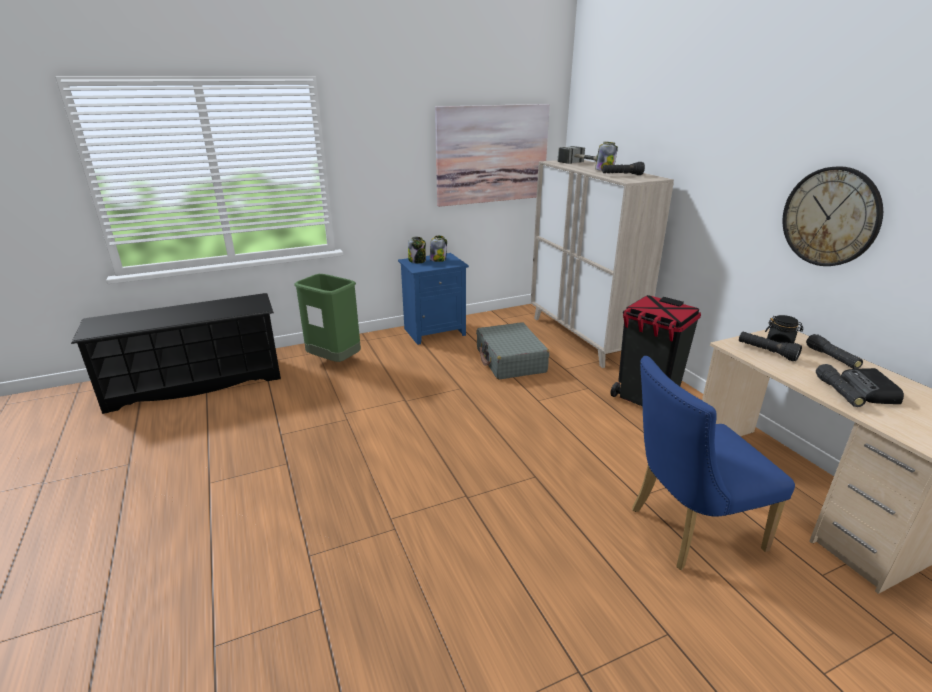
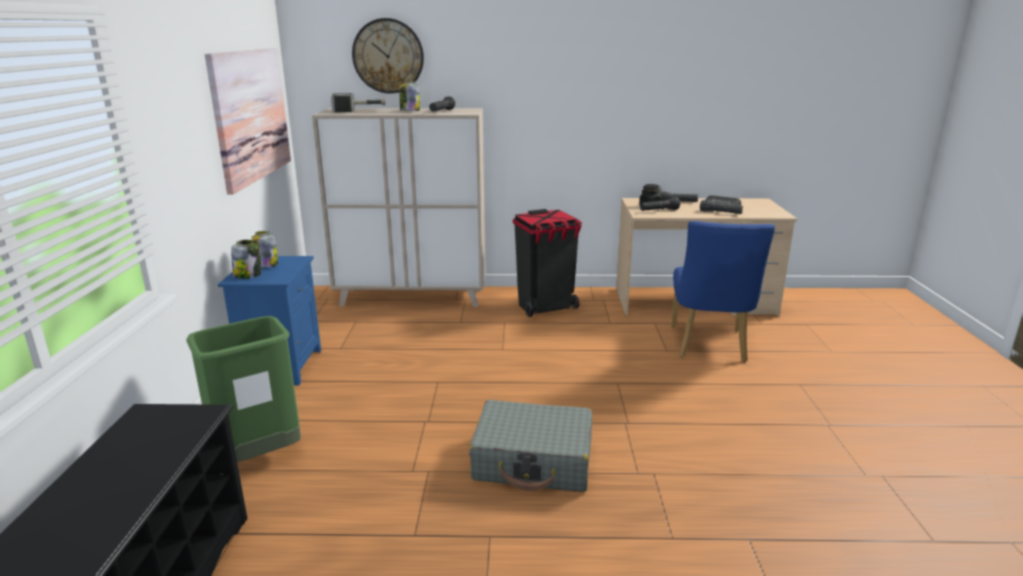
camera: 65 degrees left, 5 degrees down
(510, 361) = (413, 342): grey suitcase -> grey suitcase (533, 461)
(830, 217) = (633, 111): wall clock -> wall clock (388, 56)

